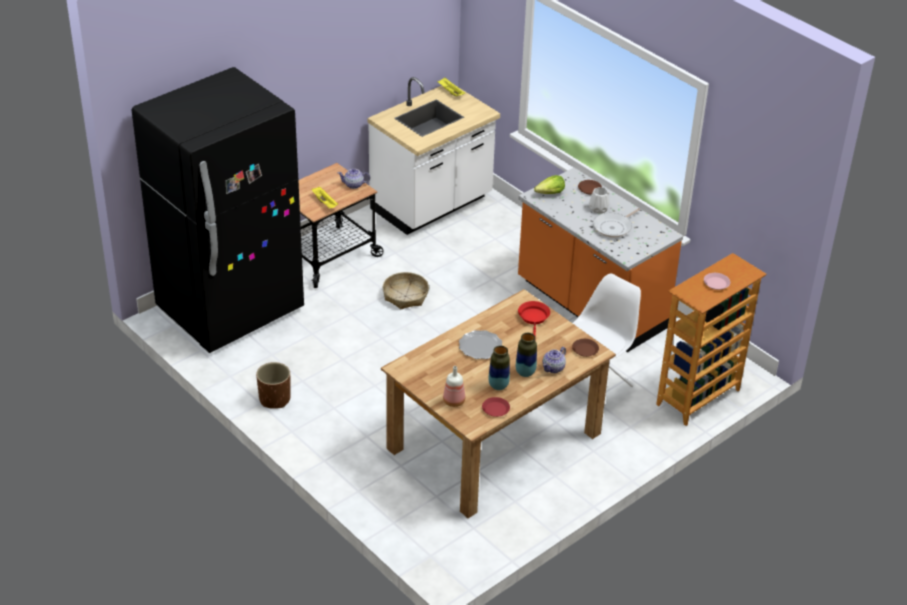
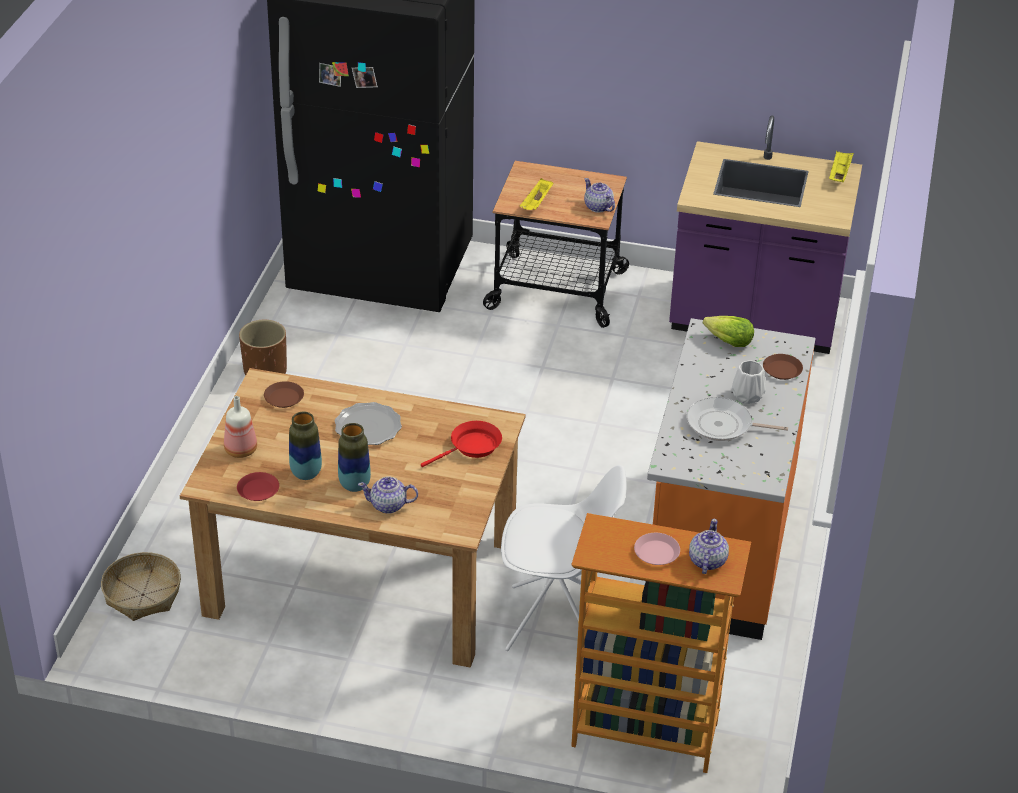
camera: 55 degrees right, 0 degrees up
(405, 296) = (553, 381): basket -> basket (143, 595)
(432, 205) = (754, 321): white counter -> purple counter
(585, 350) = (455, 518): brown plate -> brown plate (284, 398)
(735, 272) = (707, 561): none -> teapot

